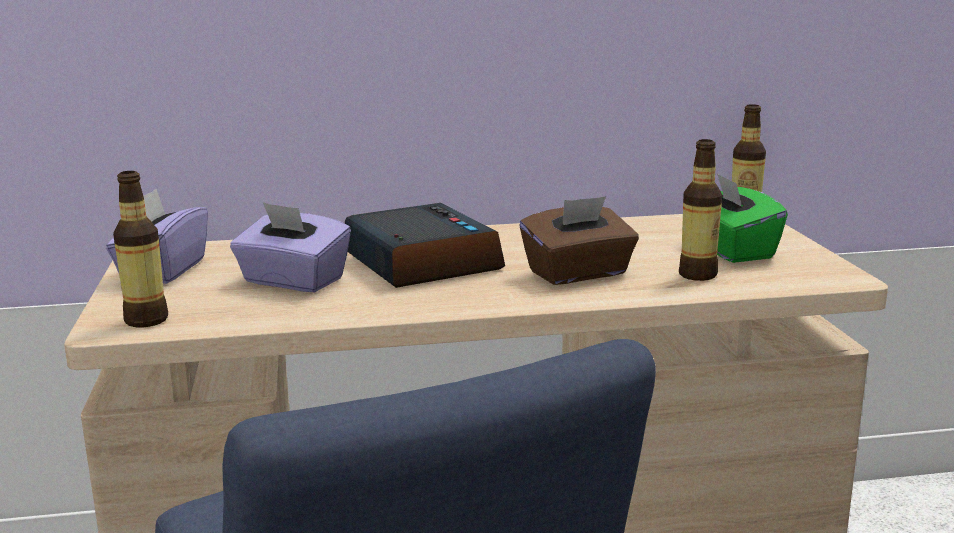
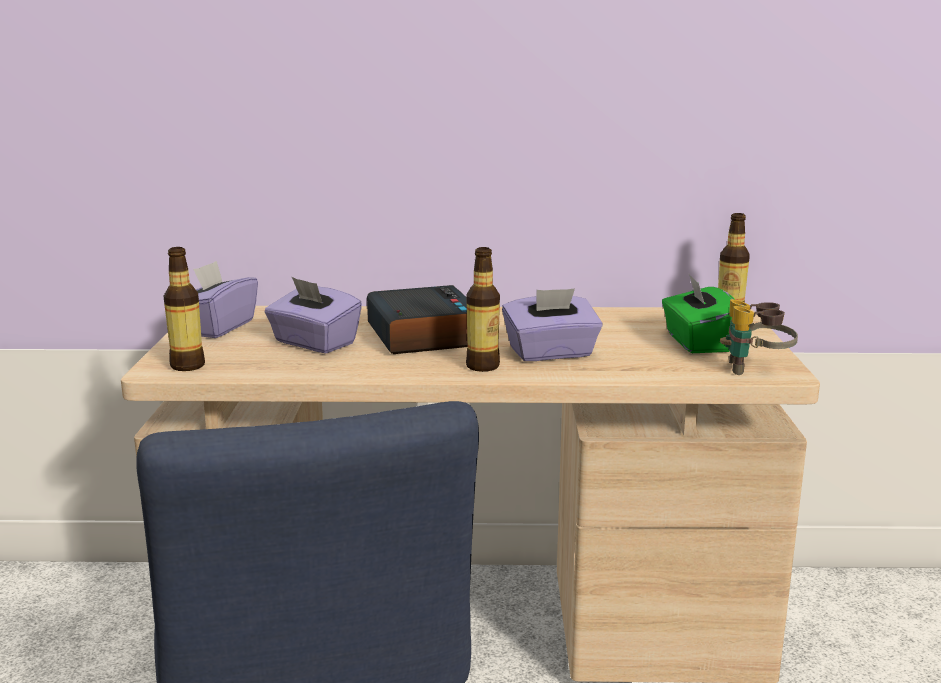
camera: 10 degrees right, 0 degrees up
(578, 274) = (551, 353): brown tissue box -> purple tissue box
(697, 275) = (654, 361): bottle -> bottle (482, 366)
(811, 276) = (754, 369): none -> binoculars

